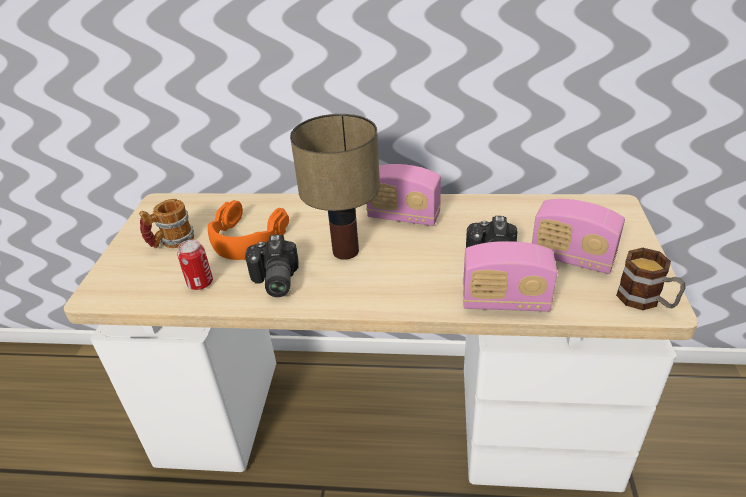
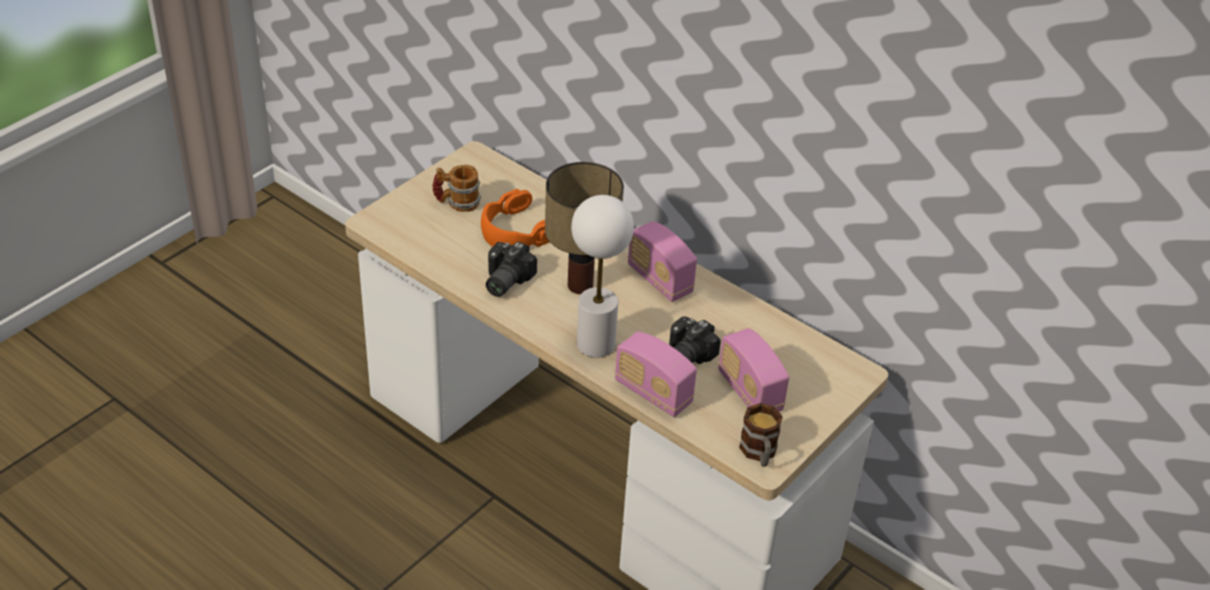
camera: 30 degrees right, 5 degrees up
(200, 283) = (450, 253): can -> none
(411, 289) = (596, 344): none -> white table lamp

